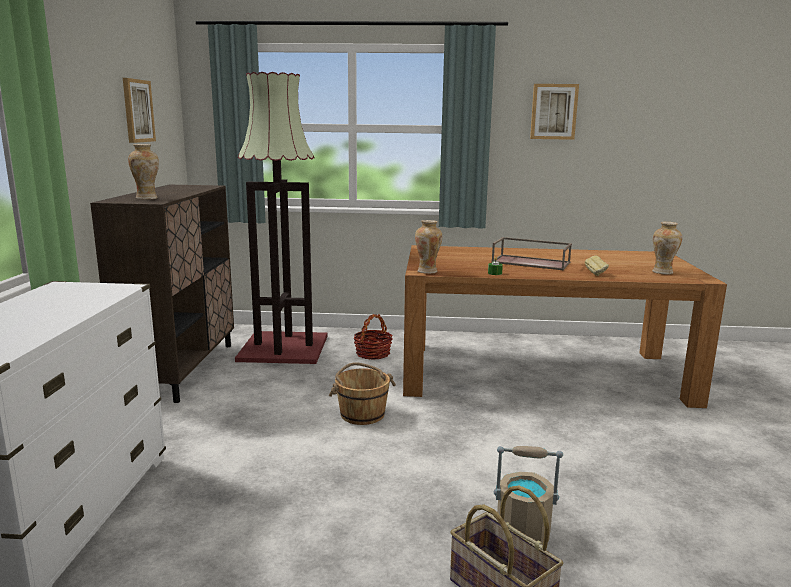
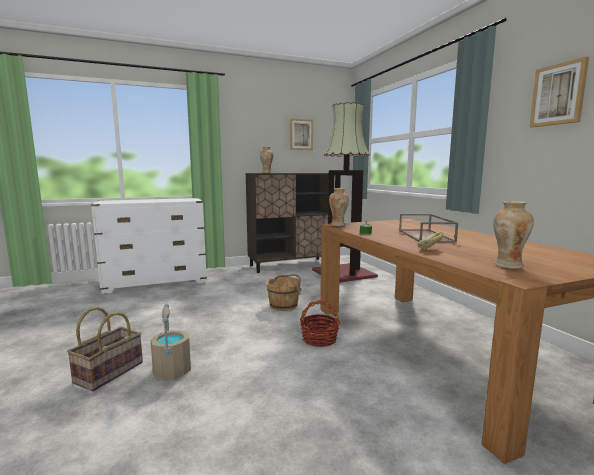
camera: 65 degrees right, 5 degrees down
(373, 354) = (371, 291): basket -> basket (319, 339)

